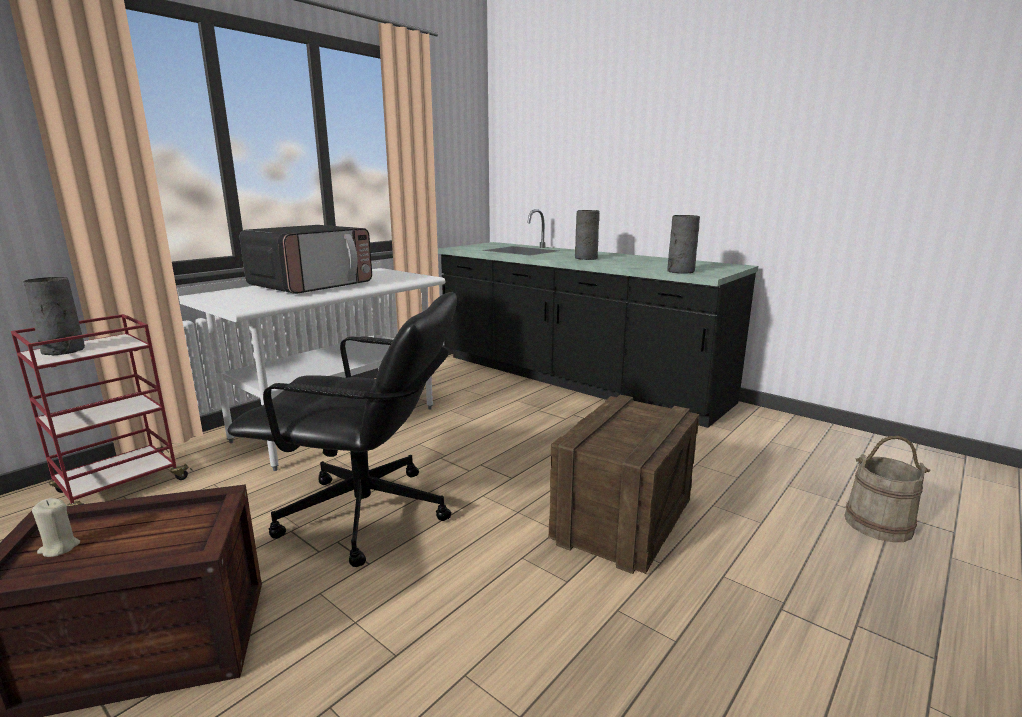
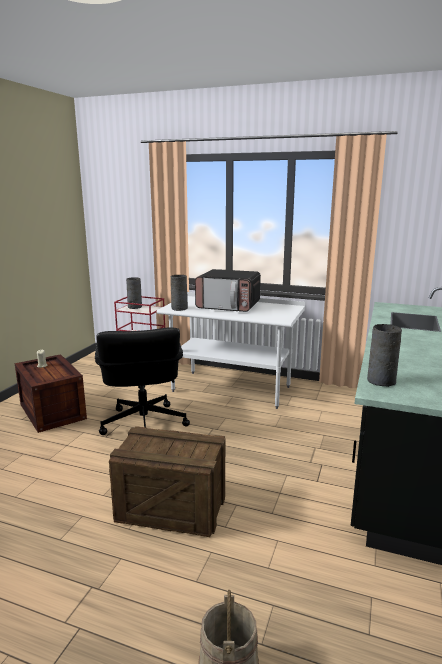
camera: 70 degrees right, 0 degrees up
(586, 258) = (406, 343): grey vase -> grey vase (180, 308)

